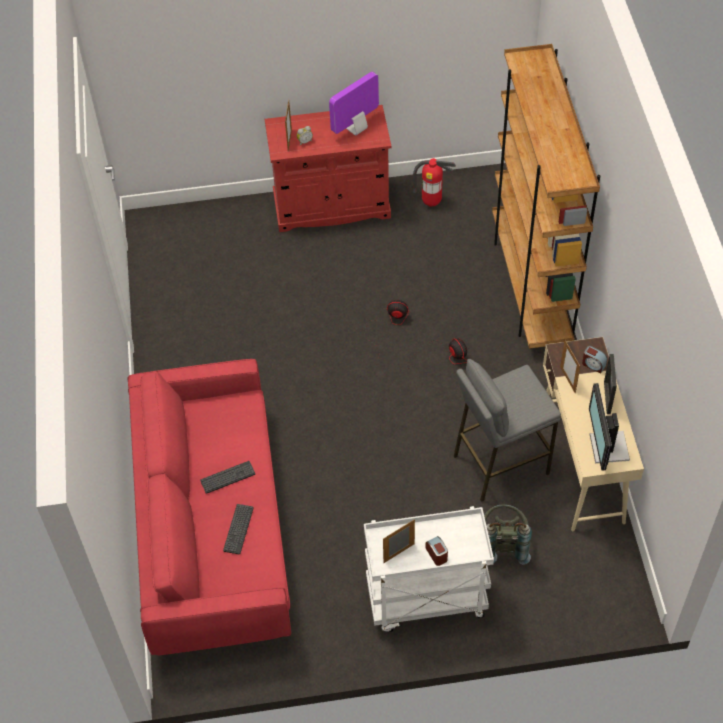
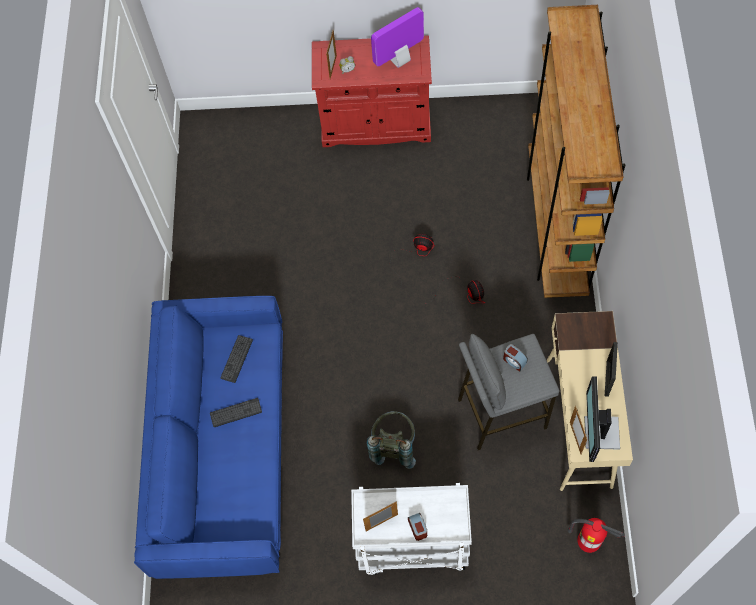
camera: 10 degrees right, 10 degrees up
(213, 529) = (224, 450): red sofa -> blue sofa
(238, 529) = (239, 467): keyboard -> keyboard (236, 359)
(432, 202) = (472, 128): fire extinguisher -> fire extinguisher (588, 542)
(503, 544) = (492, 496): grey backpack -> grey backpack (393, 446)
(567, 380) = (571, 354): picture frame -> picture frame (575, 438)
(593, 364) = (599, 340): alarm clock -> alarm clock (514, 361)

